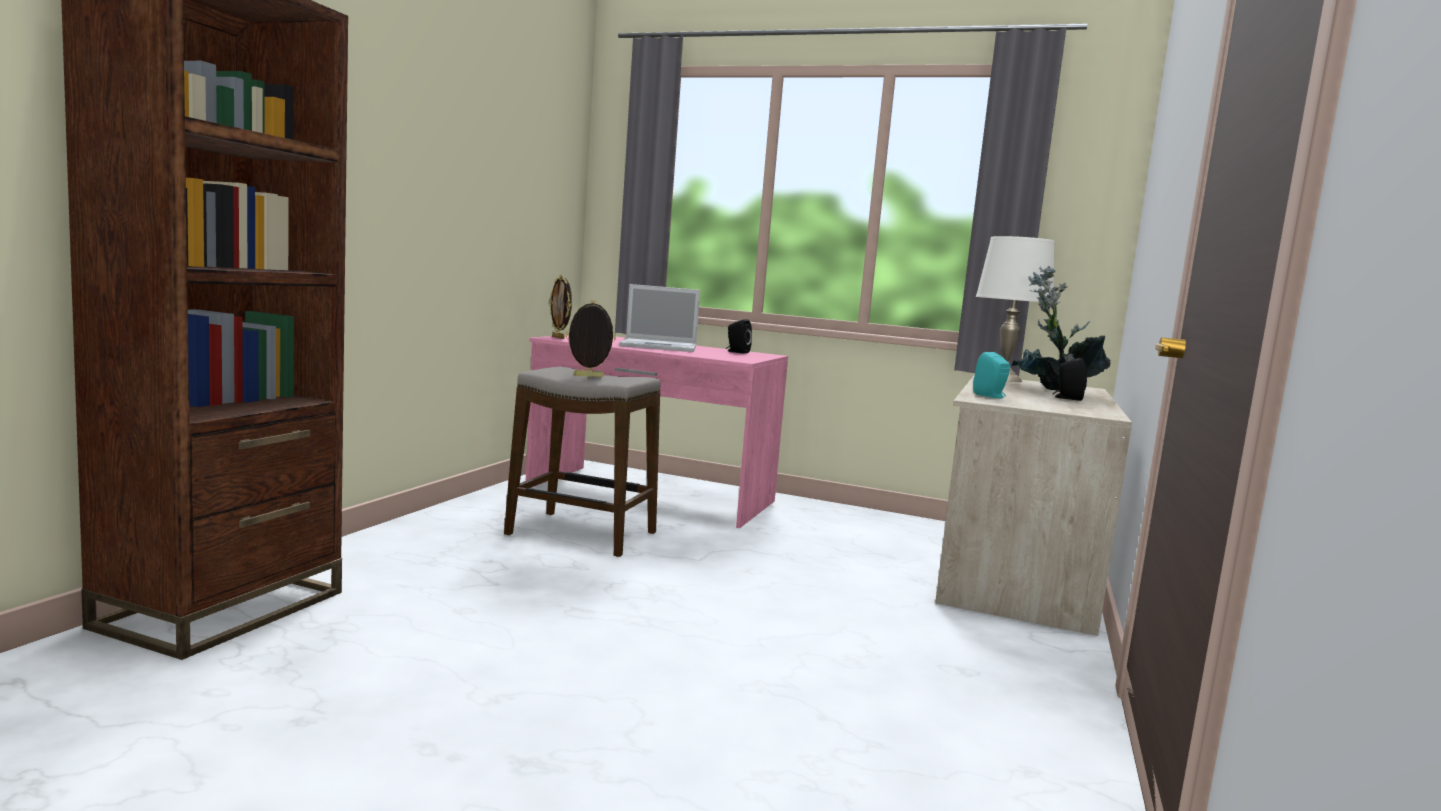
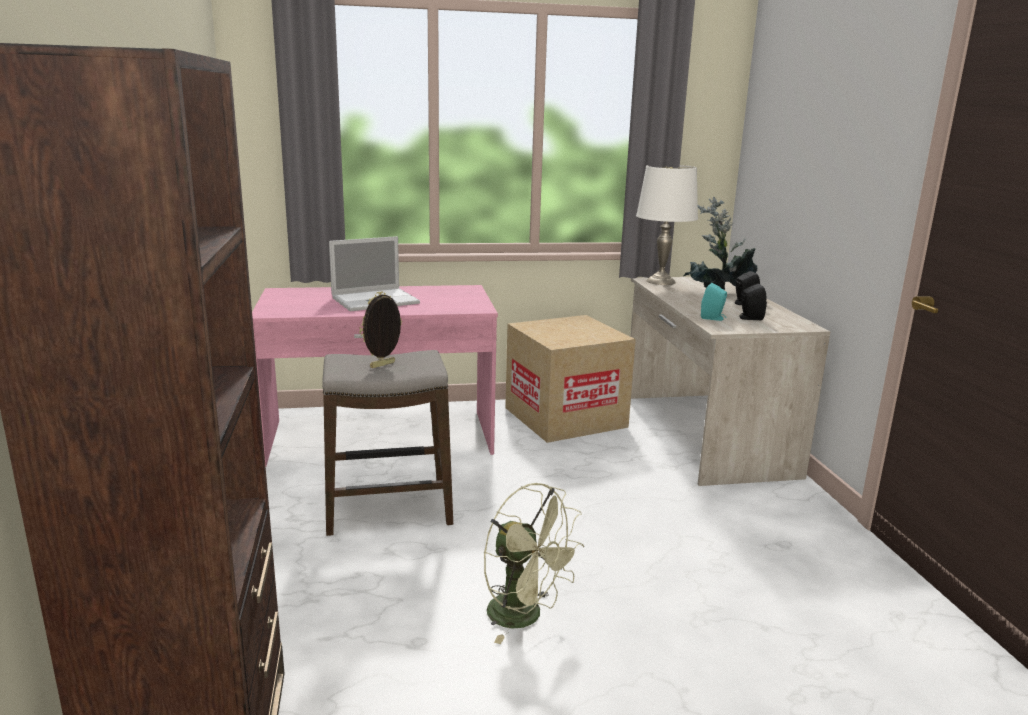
camera: 30 degrees left, 10 degrees up
(559, 337) = (271, 309): picture frame -> none
(582, 627) = (525, 617): none -> green fan
(736, 352) = (442, 291): black speaker -> black speaker (749, 318)
(861, 523) = (565, 417): none -> cardboard box

